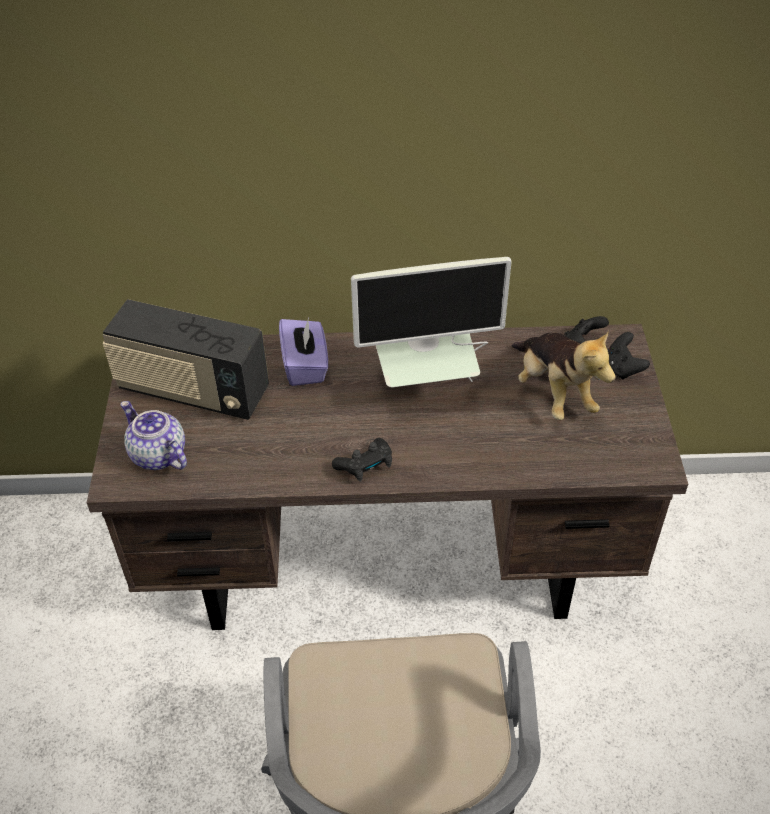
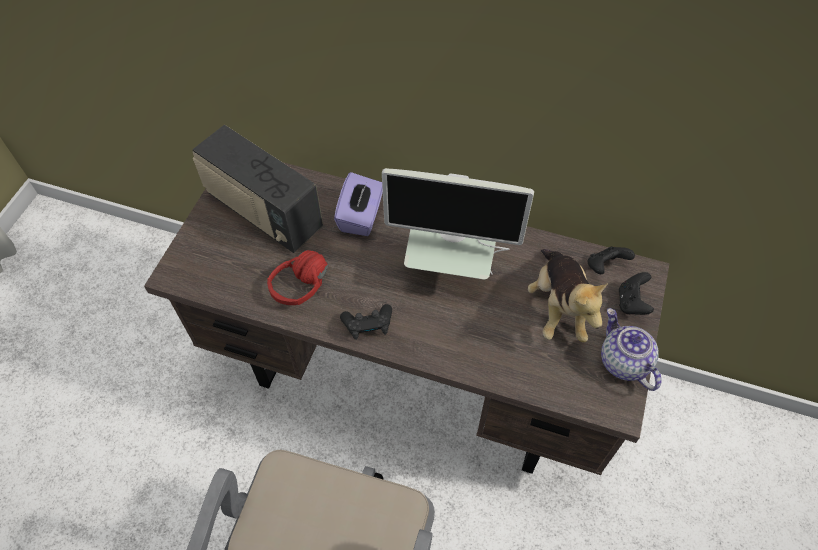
camera: 20 degrees right, 10 degrees up
(157, 455) = (212, 261): teapot -> teapot (623, 362)
(282, 452) = (307, 290): none -> red headphones

